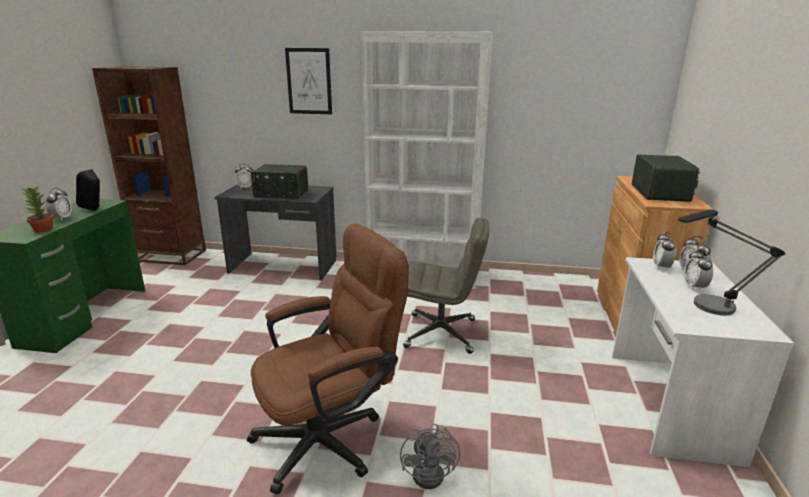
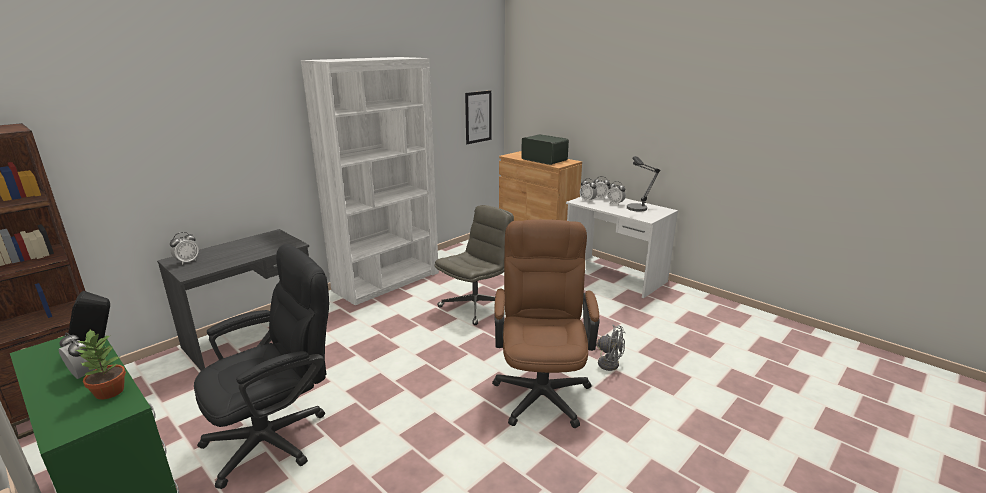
camera: 55 degrees left, 0 degrees up
(173, 330) = (278, 436): none -> black office chair
(281, 194) = (251, 251): radio -> none
(309, 81) = (233, 118): picture -> picture (478, 117)

